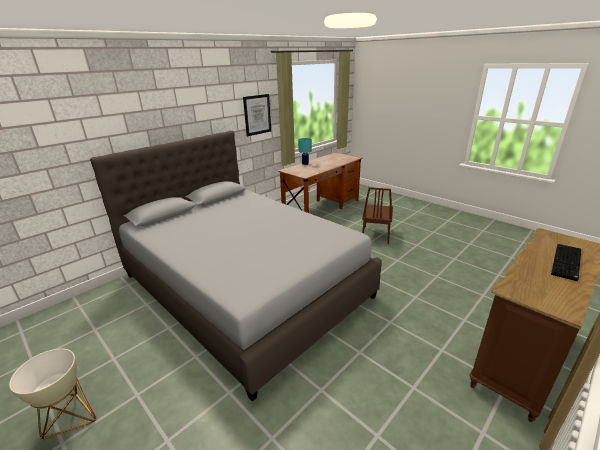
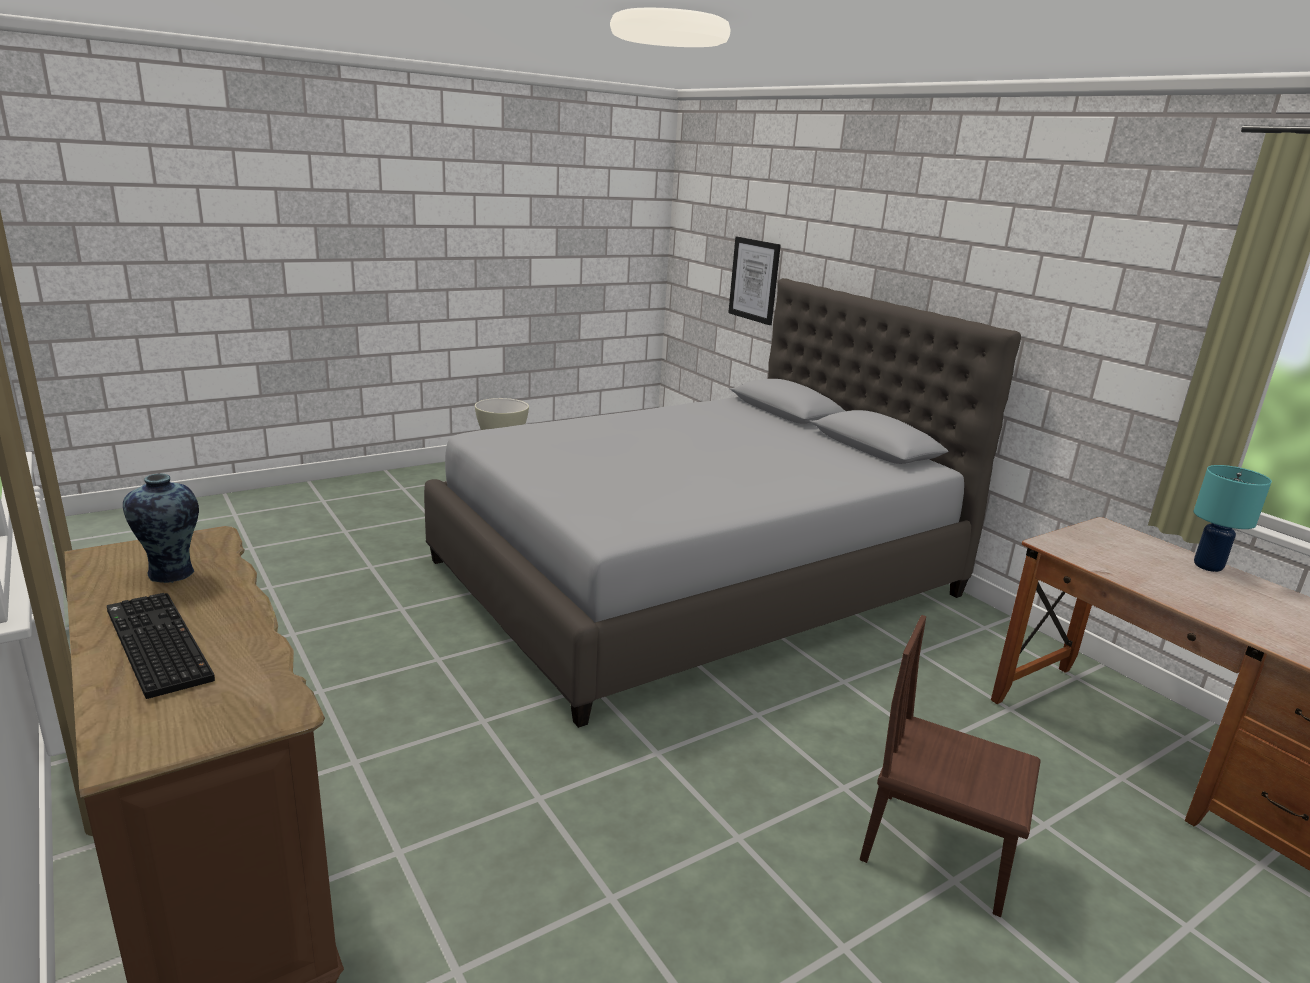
camera: 100 degrees right, 5 degrees down
(257, 114) = (1140, 325): picture -> picture (754, 280)
(541, 283) = (172, 574): none -> vase

